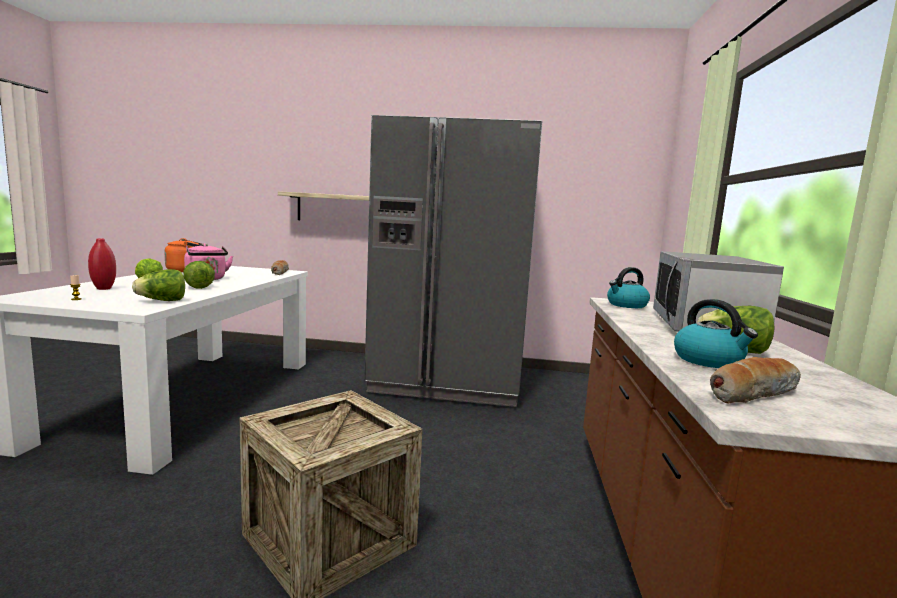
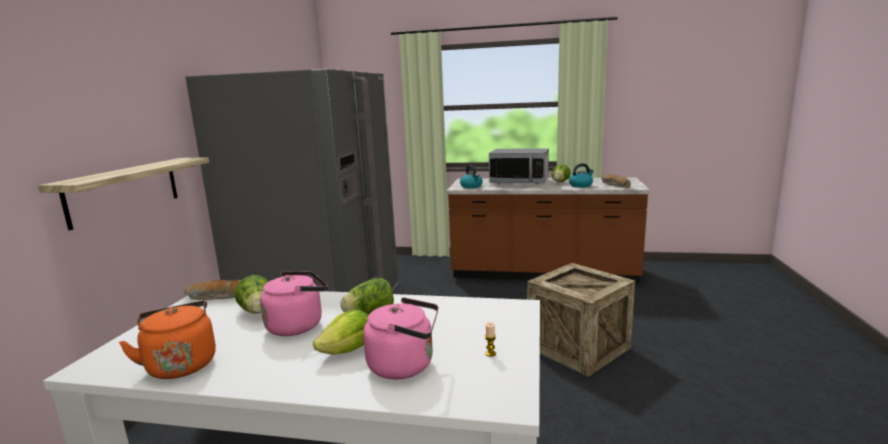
camera: 85 degrees left, 5 degrees up
(104, 288) = (405, 365): red vase -> pink kettle
(162, 301) = (473, 309): lettuce -> lettuce (258, 312)

